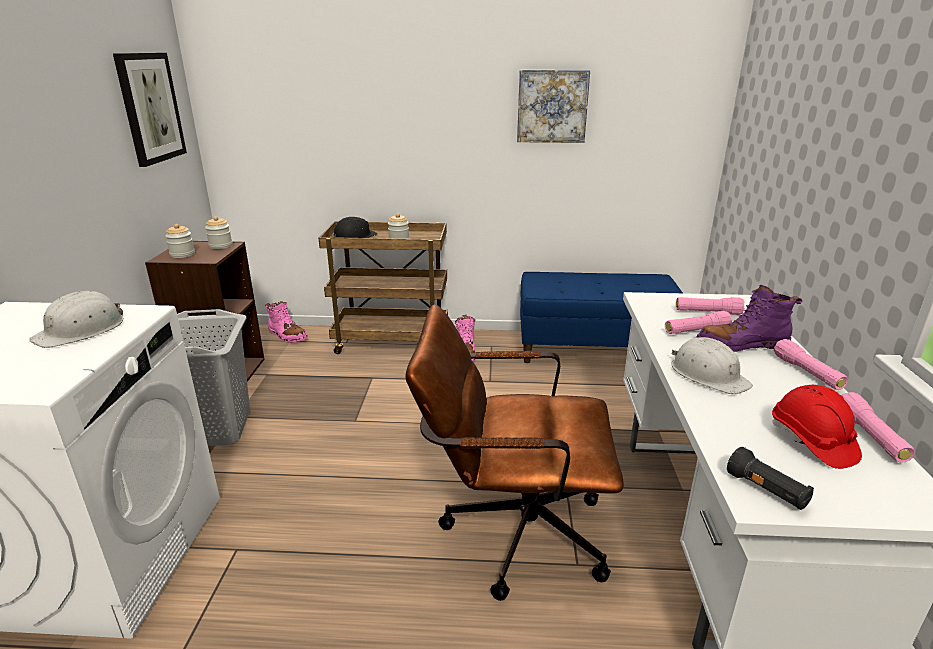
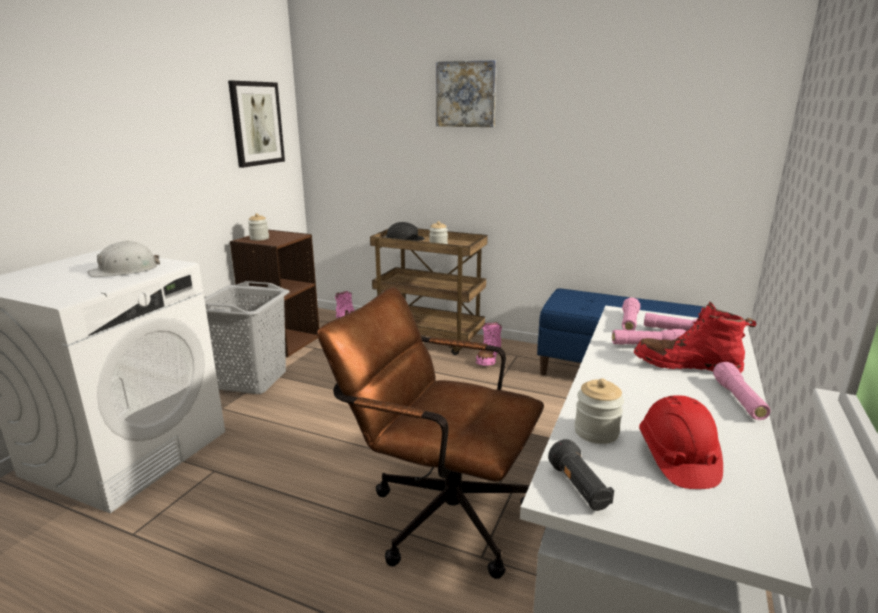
camera: 20 degrees right, 5 degrees down
(221, 246) = (291, 235): jar -> jar (596, 432)
(552, 106) = (591, 130): picture -> picture (466, 94)
(708, 375) = (622, 383): white hard hat -> none
(741, 345) = (686, 365): purple boot -> red boot
(870, 436) = (755, 468): pink flashlight -> pink flashlight (629, 322)

